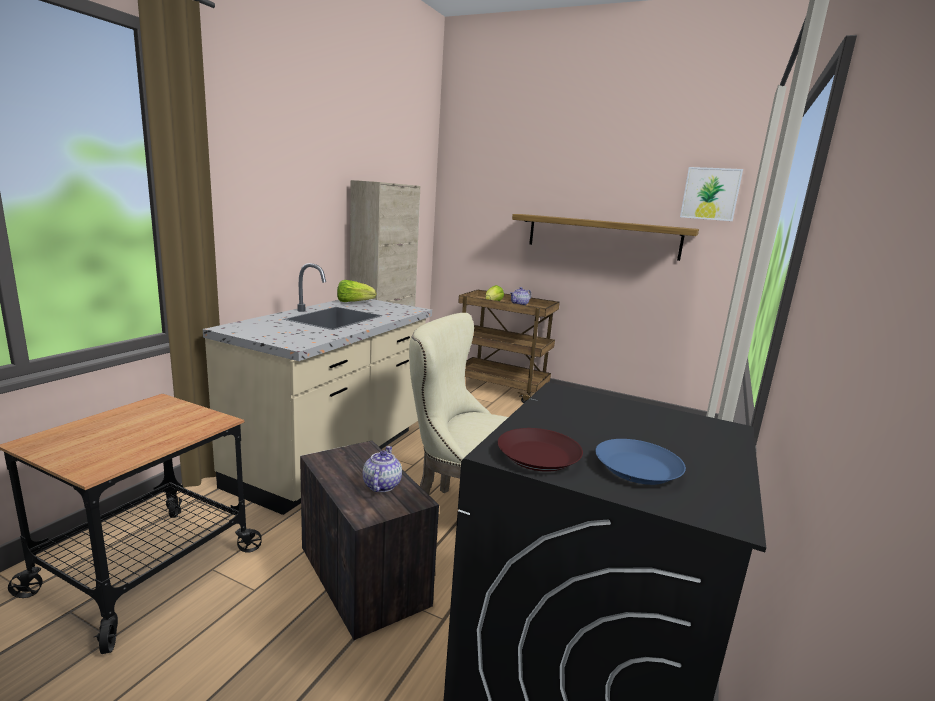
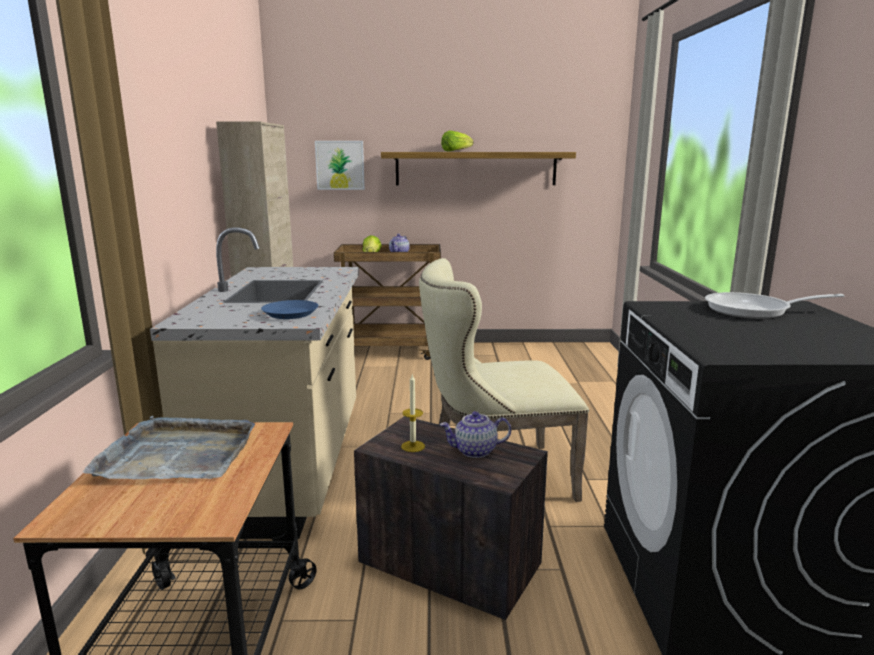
camera: 25 degrees left, 0 degrees up
(147, 421) = (178, 454): none -> grey tray
(343, 466) = (413, 446): none -> candle
(354, 302) = (262, 273): lettuce -> lettuce (455, 151)
(381, 485) = (475, 451): teapot -> teapot turned 75 degrees counterclockwise
(539, 456) = (747, 350): brown plate -> none
(636, 468) = (813, 341): blue plate -> blue plate (289, 314)
(656, 421) = (754, 311): none -> frying pan
(710, 194) = (575, 116): picture -> picture (340, 165)

